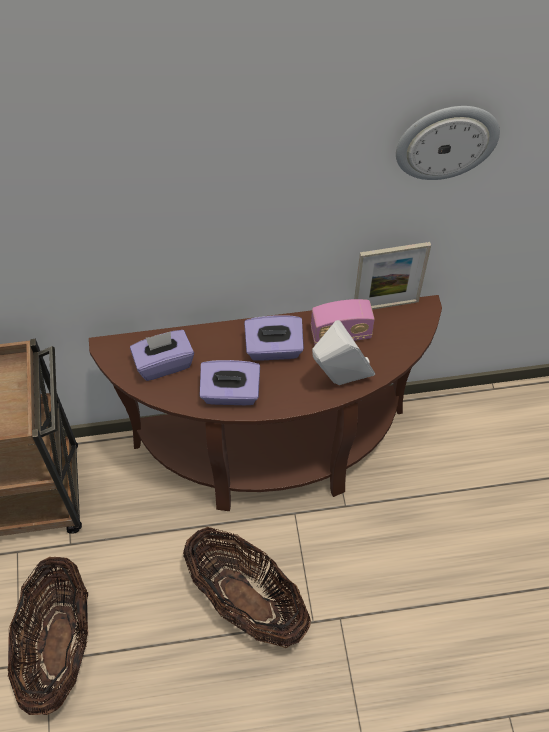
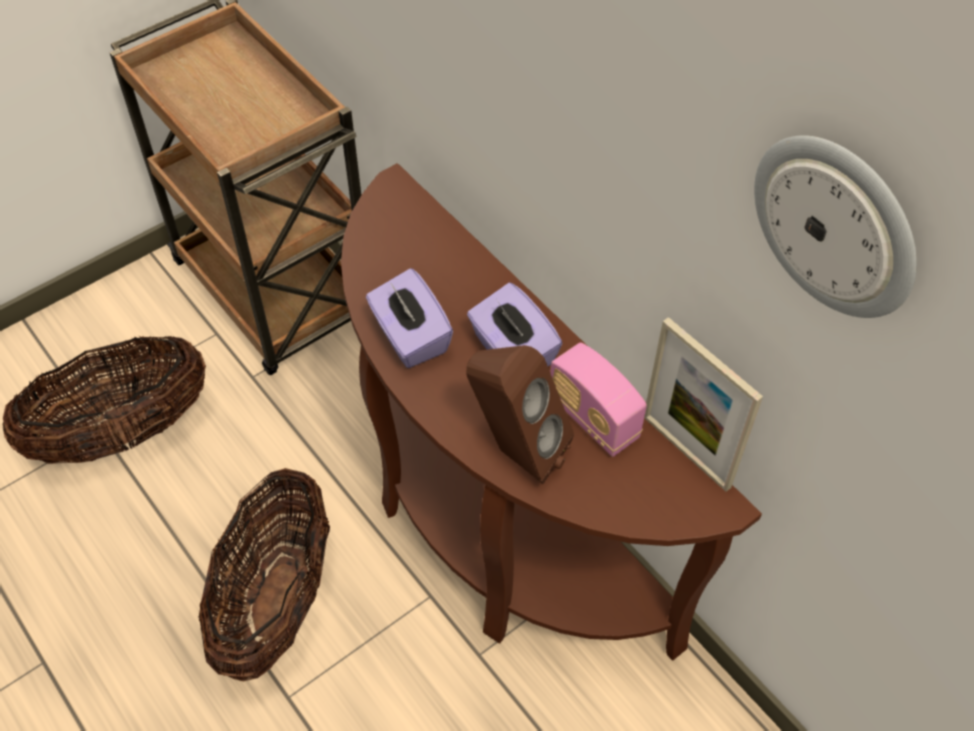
camera: 60 degrees right, 5 degrees down
(164, 363) = (409, 248): purple tissue box -> none
(339, 380) = (515, 451): white speaker -> brown speaker

